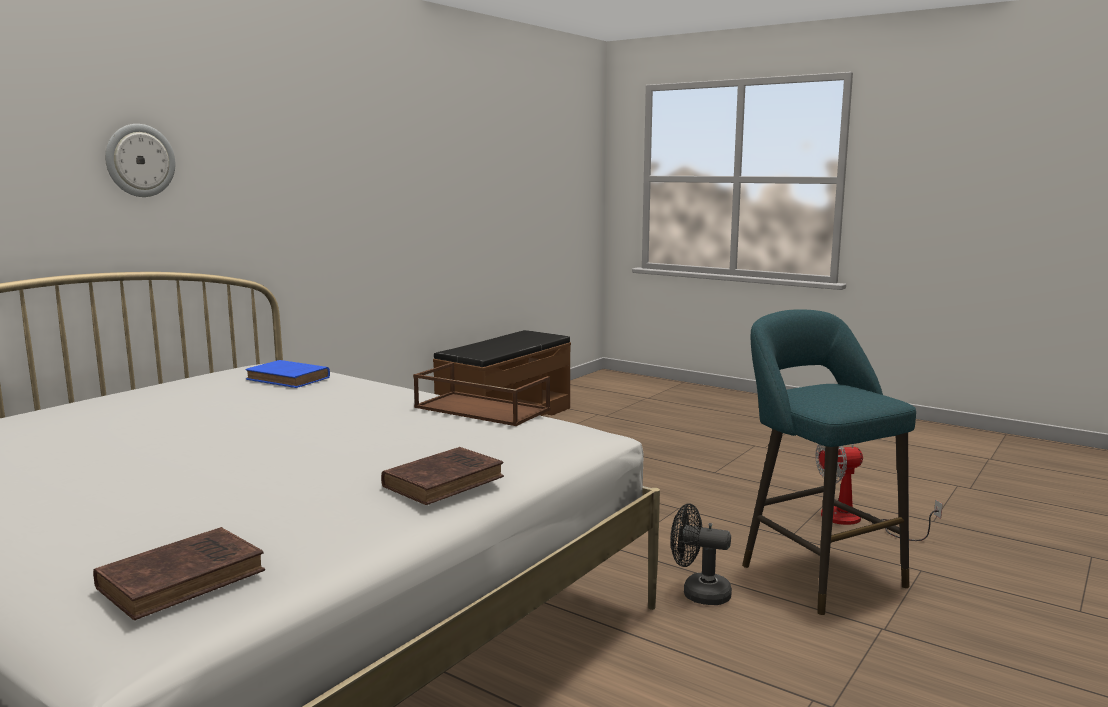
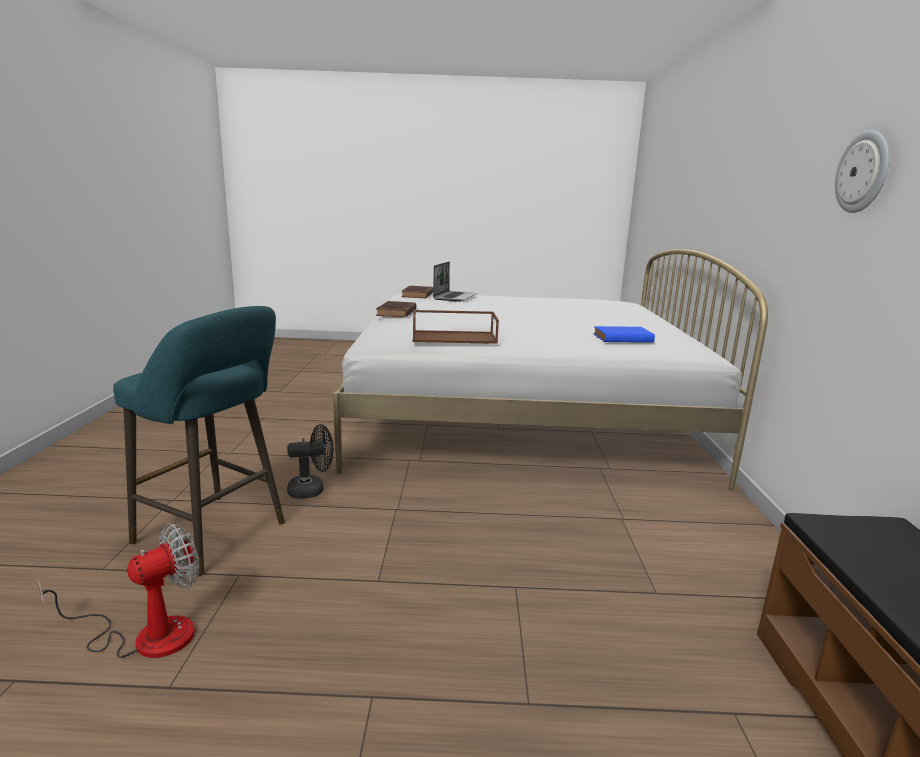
camera: 145 degrees right, 5 degrees up
(139, 160) = (747, 176): wall clock -> wall clock (863, 172)
(140, 534) = (454, 297): none -> laptop

